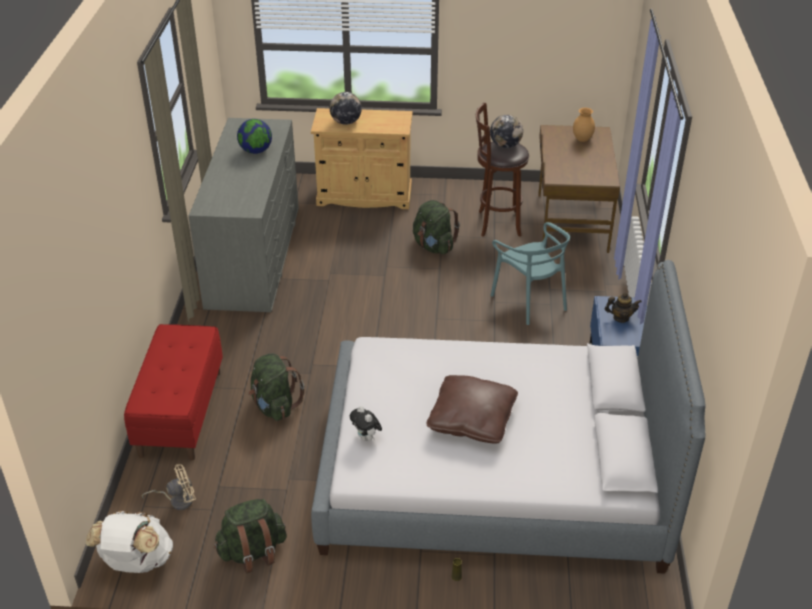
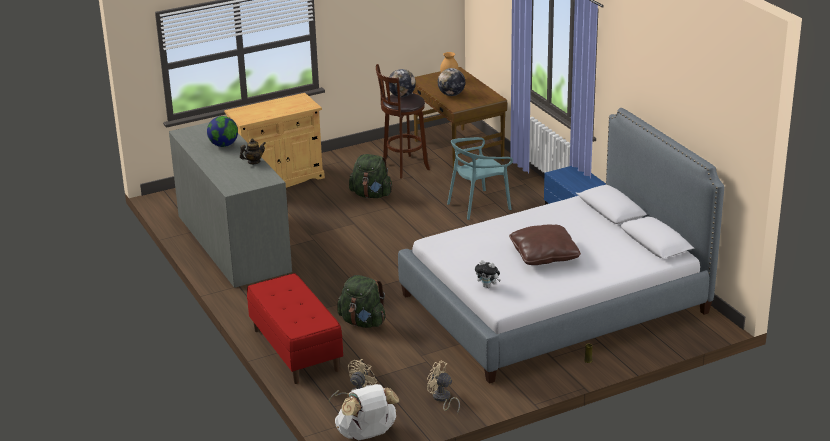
camera: 30 degrees left, 10 degrees down
(253, 552) = (442, 399): green backpack -> beige fan
(346, 122) = (261, 113): globe -> globe (451, 94)
(530, 301) = (478, 205): turquoise chair -> turquoise chair turned 120 degrees clockwise
(621, 318) = (574, 179): teapot -> teapot (253, 162)

